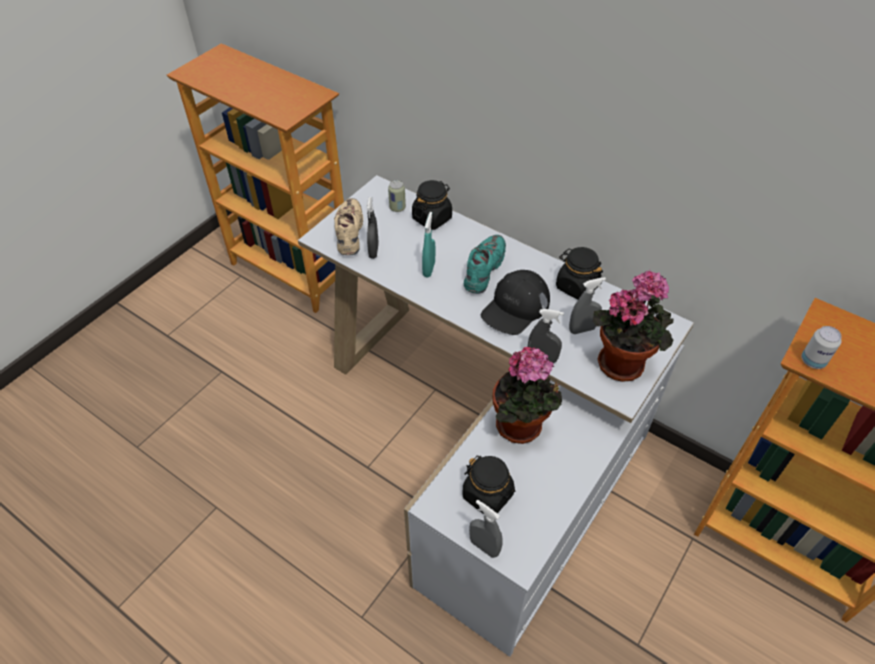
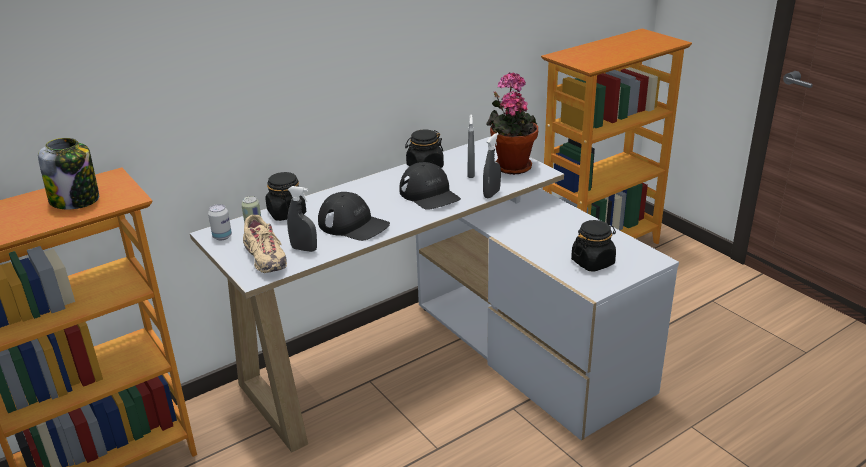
camera: 70 degrees left, 20 degrees down
(275, 95) = (76, 200): none -> jar
(349, 233) = (265, 259): beige shoe -> beige shoe turned 135 degrees counterclockwise
(429, 269) = (353, 225): turquoise spray bottle -> black cap
(484, 270) = (376, 200): turquoise shoe -> none
(484, 547) = (639, 272): grey spray bottle -> none
(522, 428) = (535, 236): potted plant -> none
(812, 361) = (591, 65): can -> can (222, 237)

